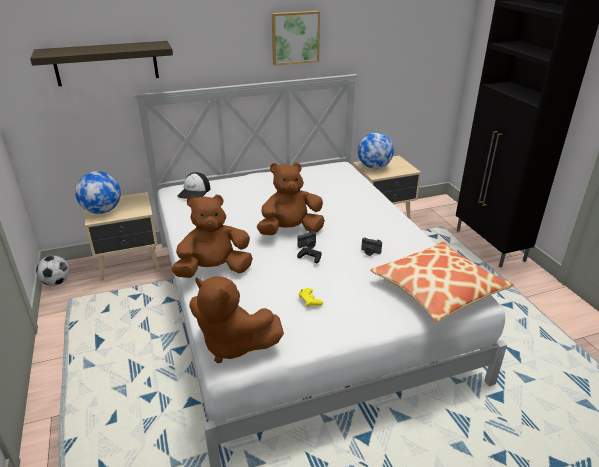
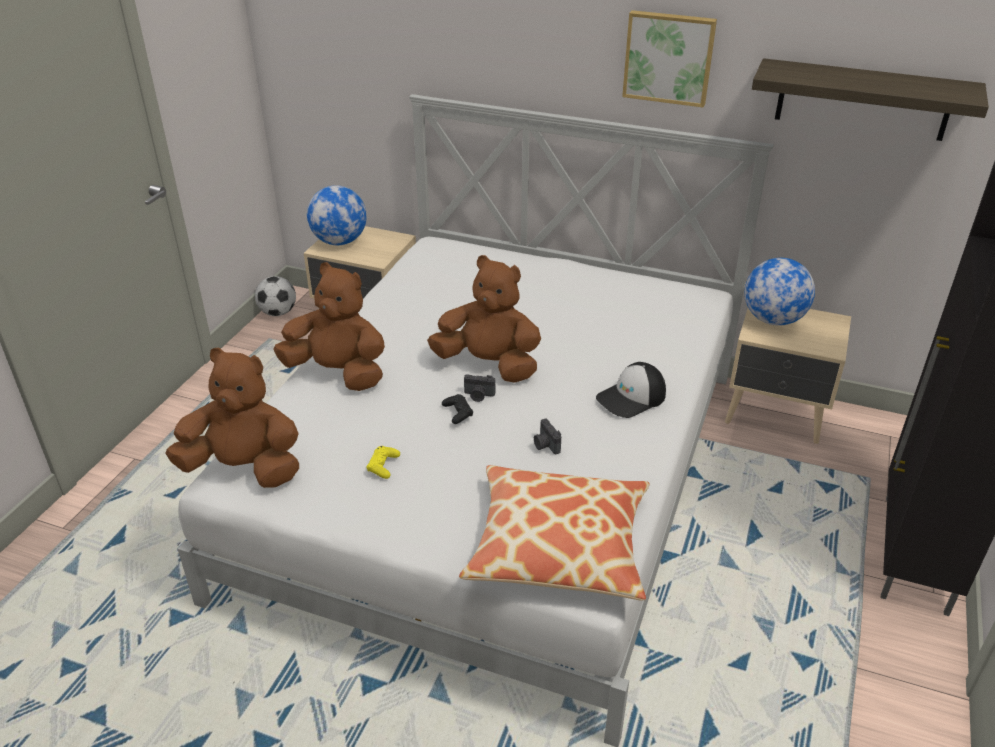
camera: 40 degrees right, 5 degrees up
(106, 63) = (384, 43): shelf -> shelf (863, 100)
(194, 192) = (451, 257): cap -> cap (631, 398)
(232, 344) = (244, 468): brown plush toy -> brown plush toy turned 120 degrees clockwise

